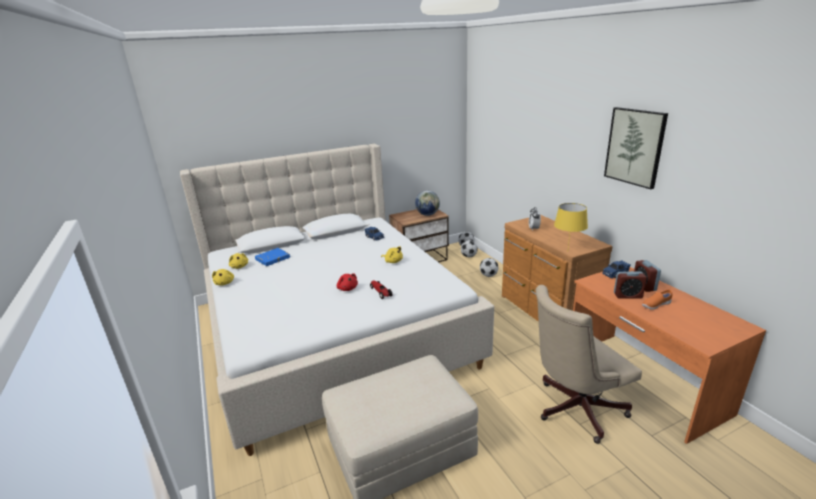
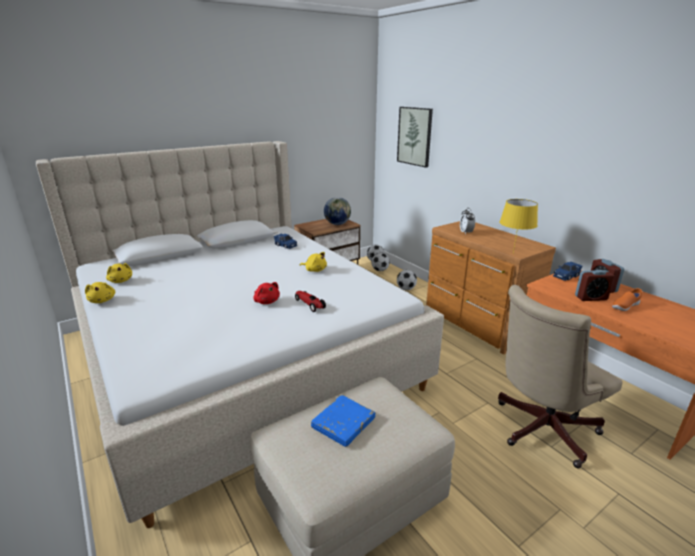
camera: 10 degrees left, 0 degrees up
(272, 259) = (164, 271): blue book -> blue book (343, 423)
(635, 147) = (588, 134): picture -> picture (415, 136)

